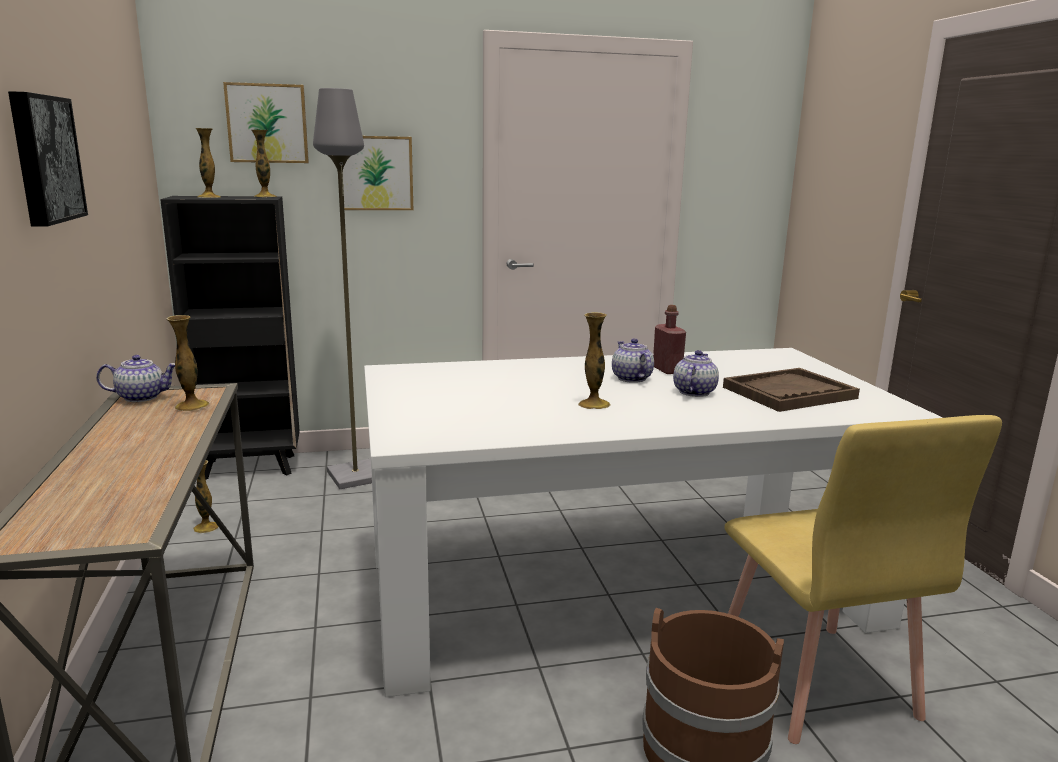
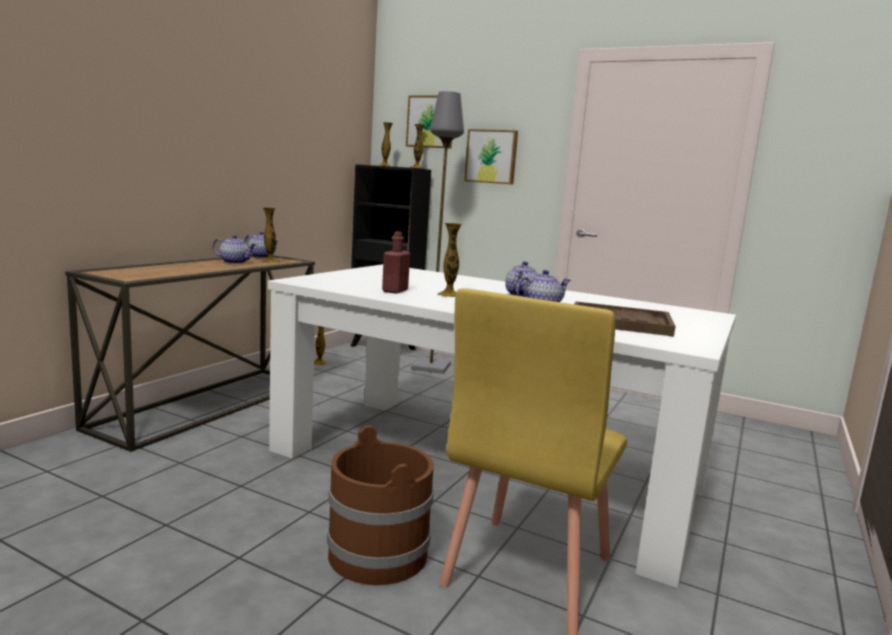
camera: 40 degrees right, 5 degrees down
(43, 159) = (228, 116): picture -> none
(143, 425) = (235, 262): none -> teapot
(667, 370) = (565, 298): red bottle -> red bottle (395, 291)

